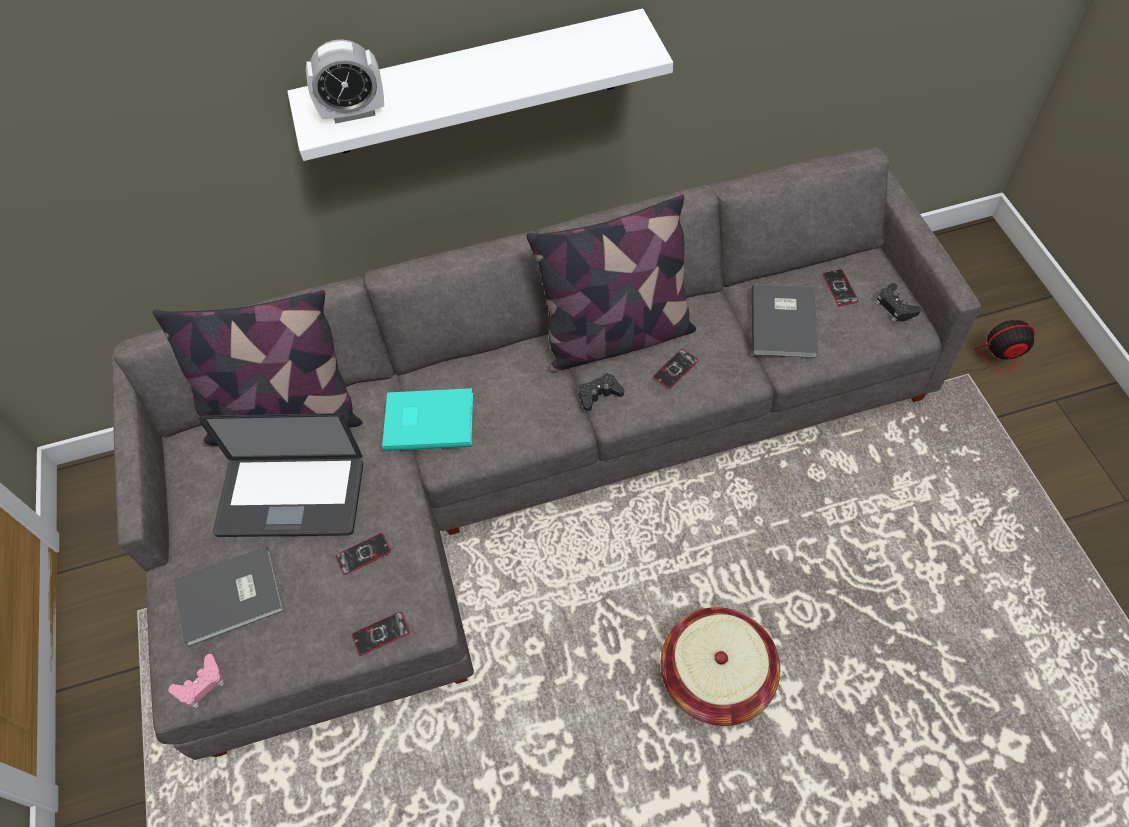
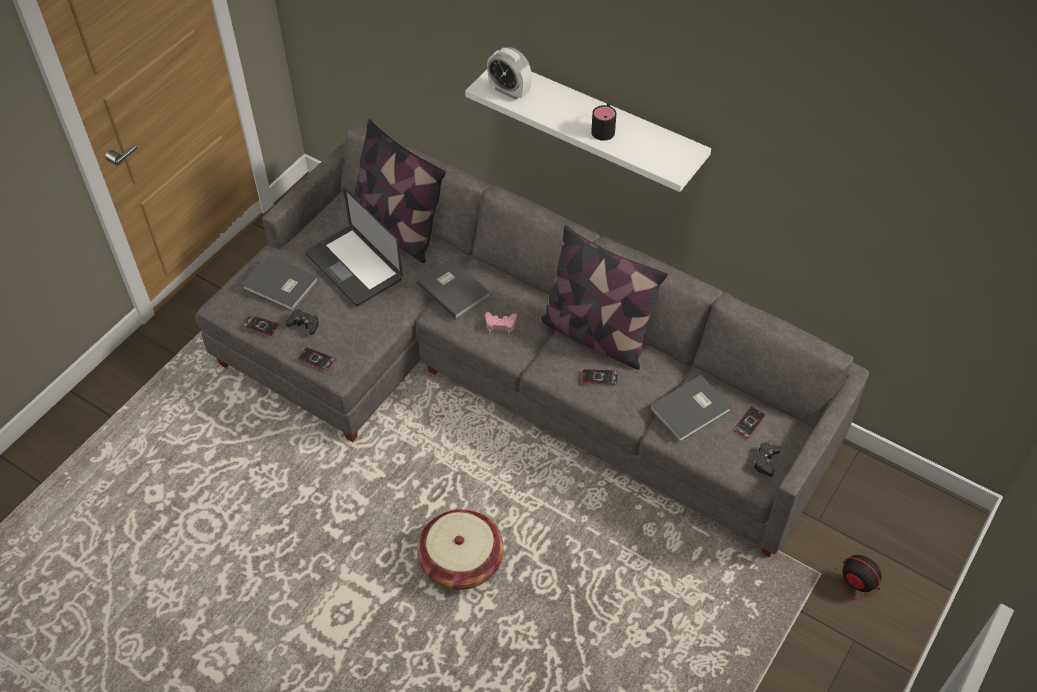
camera: 45 degrees right, 5 degrees down
(201, 684) = (230, 309): pink game controller -> pink game controller (500, 324)
(363, 554) = (351, 319): phone -> phone (261, 326)
(428, 420) = (454, 288): turquoise book -> grey book
(515, 70) = (604, 128): none -> black mug
(599, 394) = (546, 353): black game controller -> black game controller (304, 324)

